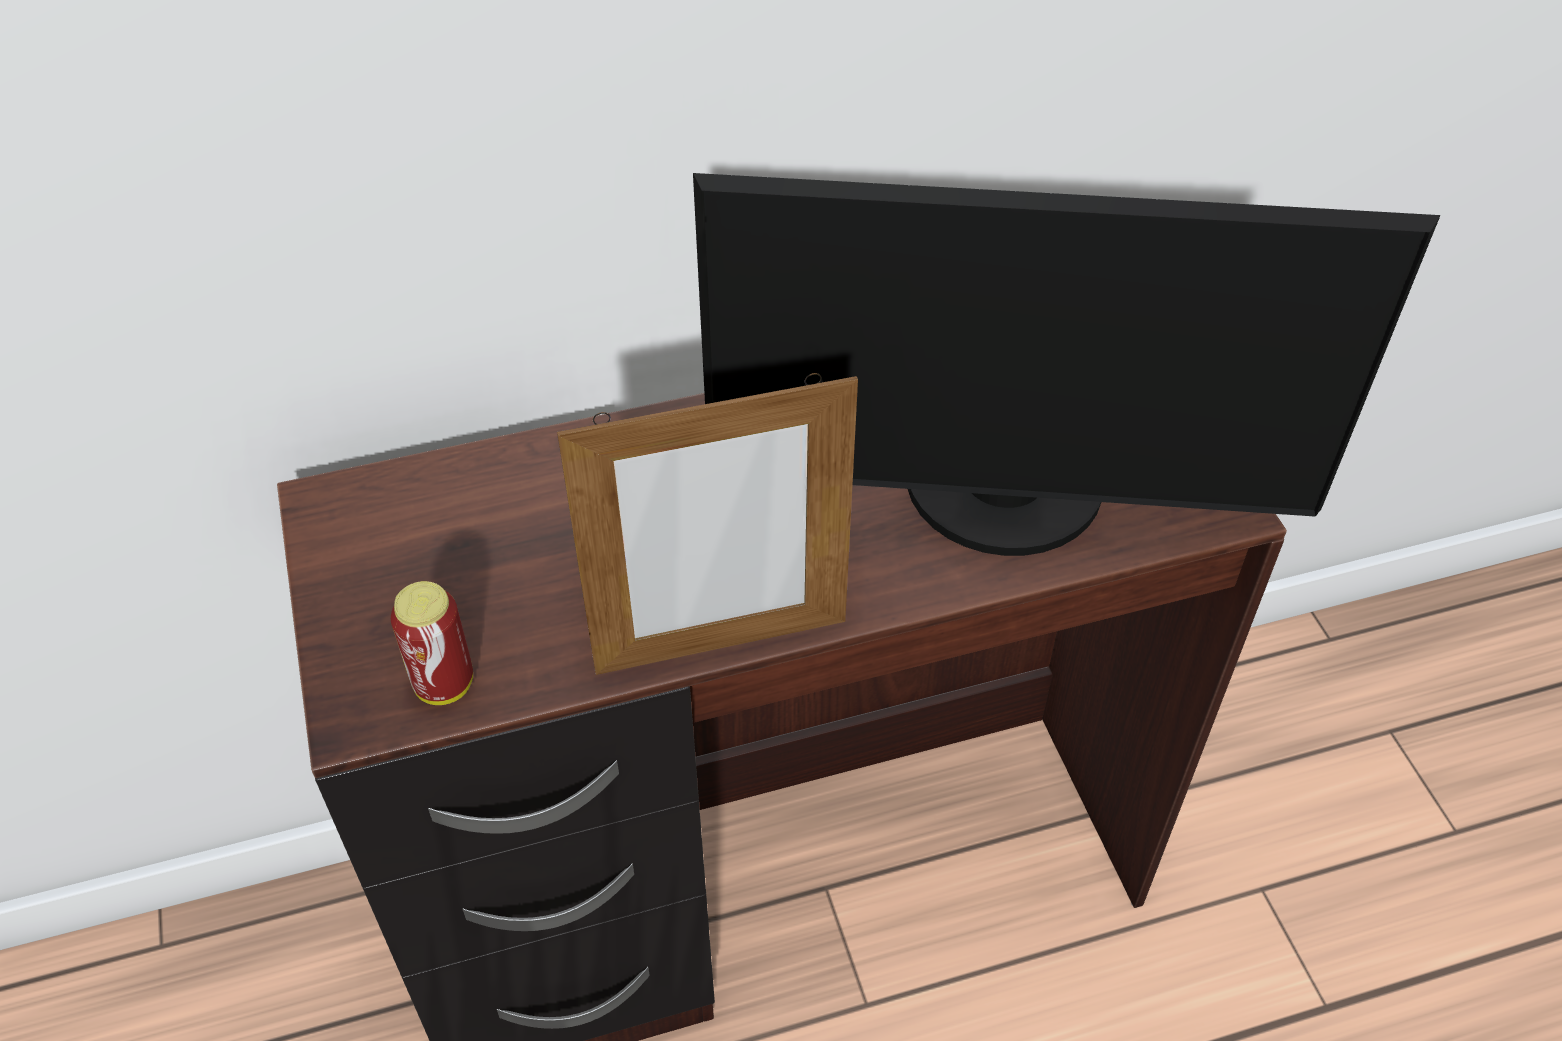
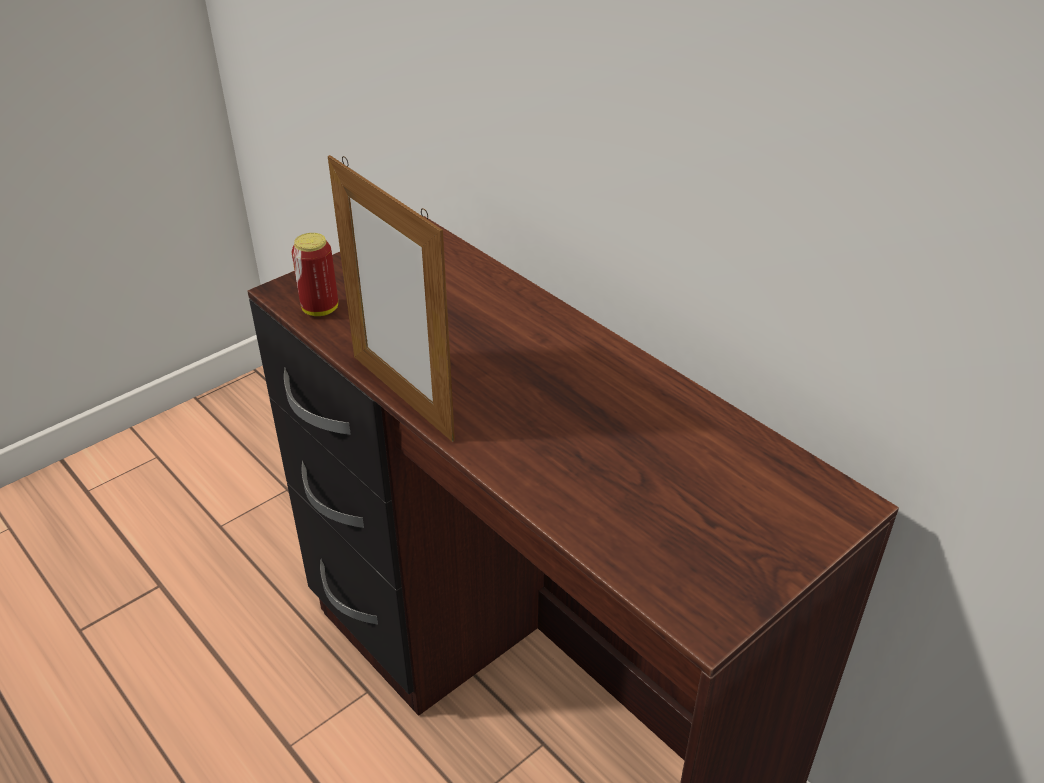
camera: 65 degrees right, 10 degrees down
(1005, 497) = (617, 487): monitor -> none

